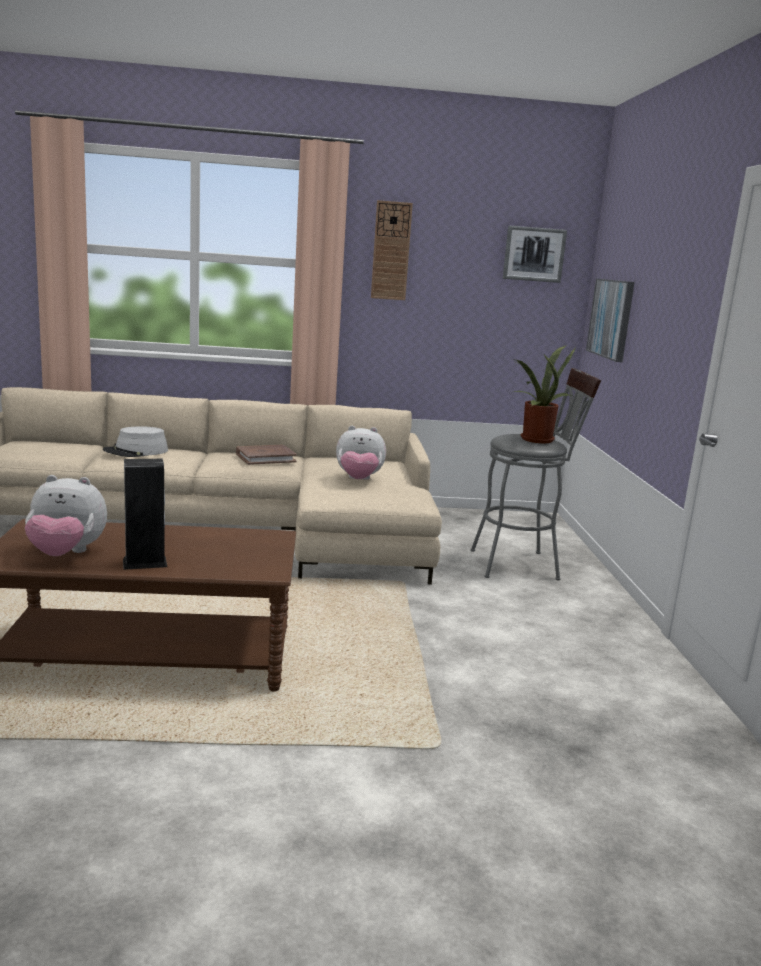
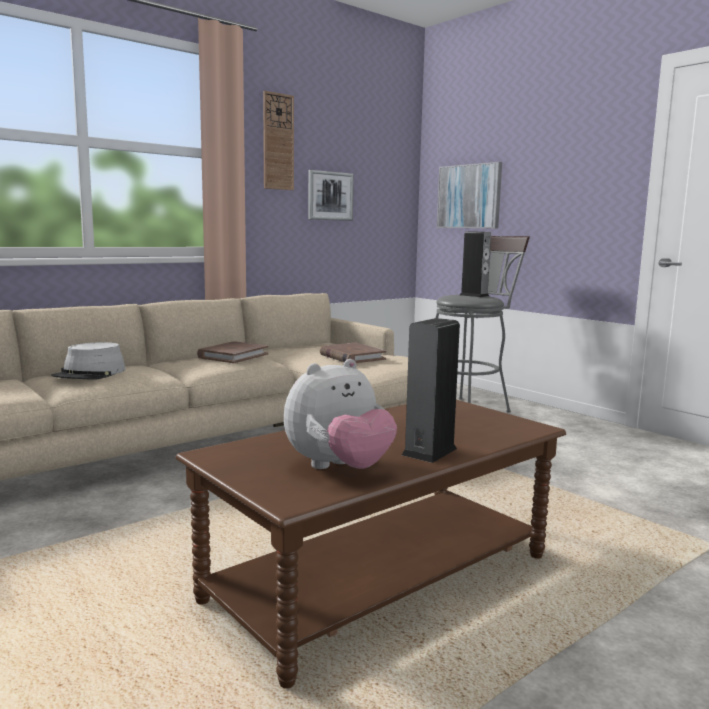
camera: 35 degrees left, 5 degrees down
(359, 480) = (352, 357): plush toy -> brown book
(534, 254) = (383, 148): picture -> picture (330, 196)
(534, 439) = (474, 295): potted plant -> speaker

